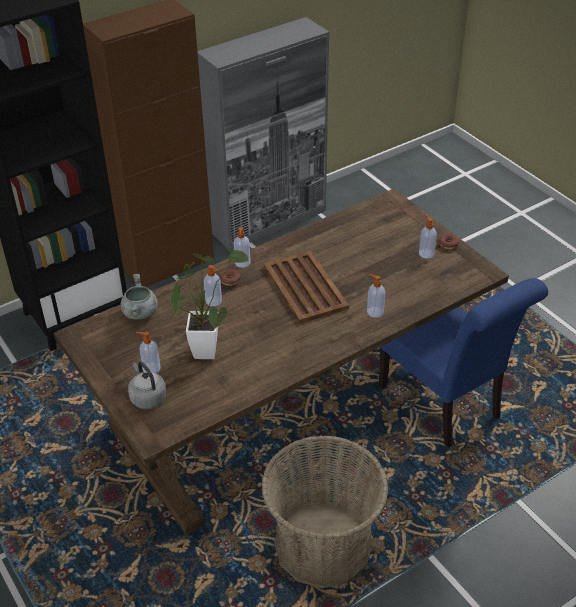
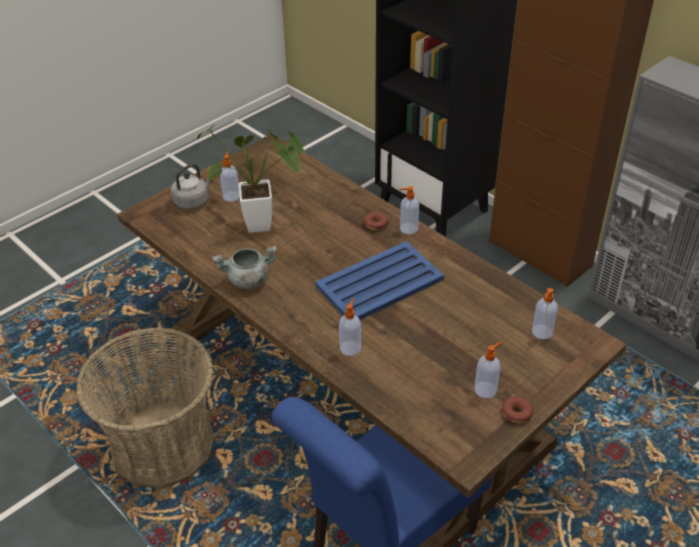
camera: 80 degrees right, 0 degrees up
(140, 313) = (308, 175): grey cooking pot -> grey cooking pot (248, 280)
(214, 301) = (338, 219): soap dispenser -> soap dispenser (541, 332)
(305, 287) = (381, 282): brown tray -> blue tray

